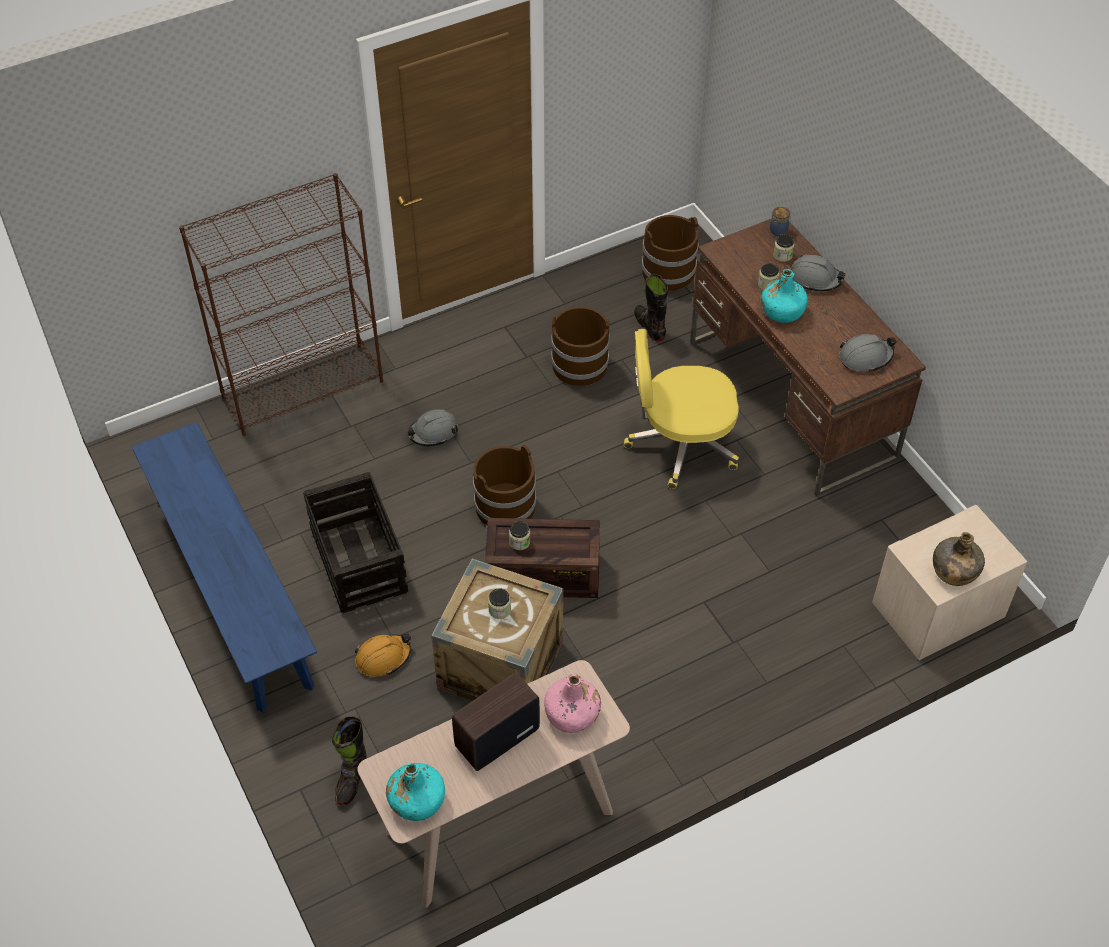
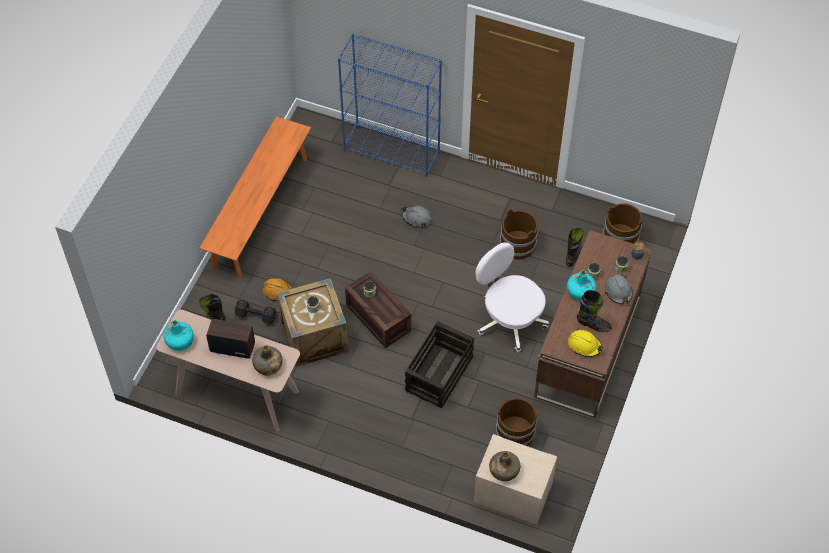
camera: 50 degrees right, 5 degrees up
(232, 590) = (260, 212): blue bench -> orange bench
(303, 388) = (392, 151): brown bookcase -> blue bookcase
(359, 561) = (318, 245): crate -> crate (439, 374)
(397, 711) = (256, 316): none -> black dumbbell
(505, 507) = (401, 277): brown bucket -> brown bucket (514, 433)
(572, 715) = (268, 366): pink bottle -> green bottle
(680, 444) = (509, 320): yellow office chair -> white office chair
(842, 330) = (593, 325): none -> black boot
(865, 357) = (584, 345): grey hard hat -> yellow hard hat

